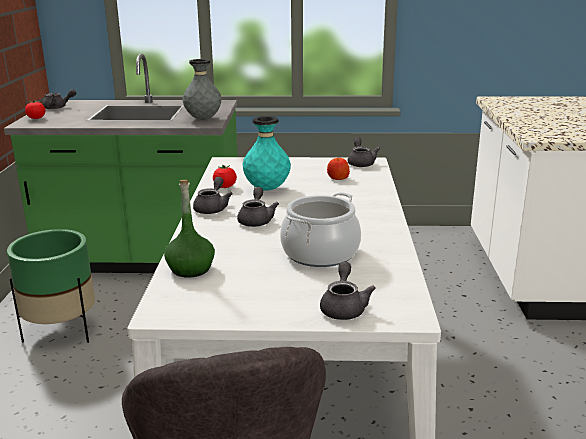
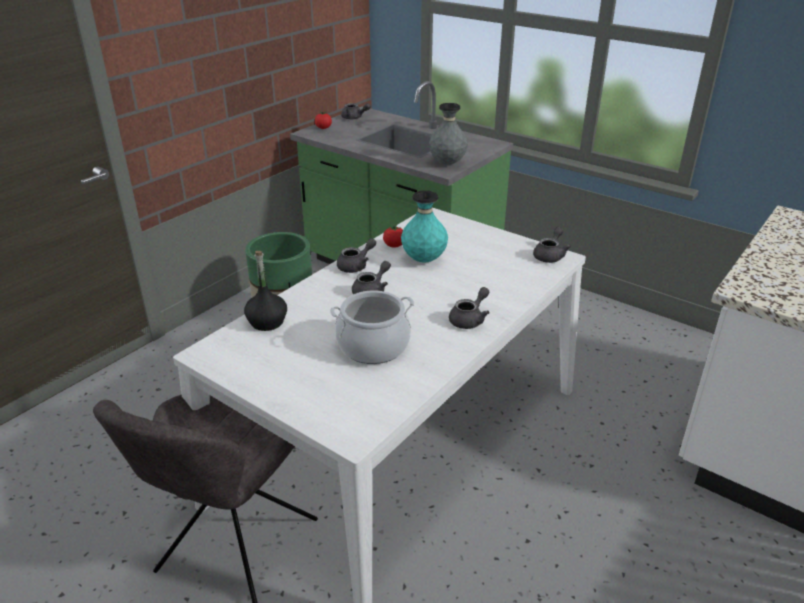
camera: 35 degrees right, 10 degrees up
(190, 269) = (267, 322): green bottle -> black bottle
(337, 178) = (501, 268): apple -> none
(344, 307) = (320, 406): grey teapot -> grey teapot (469, 319)

